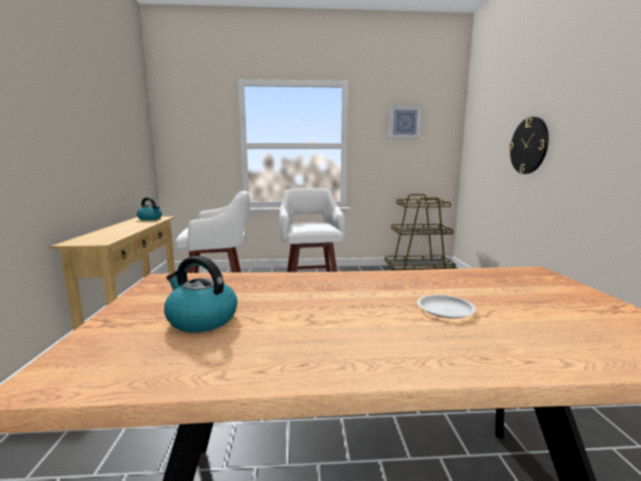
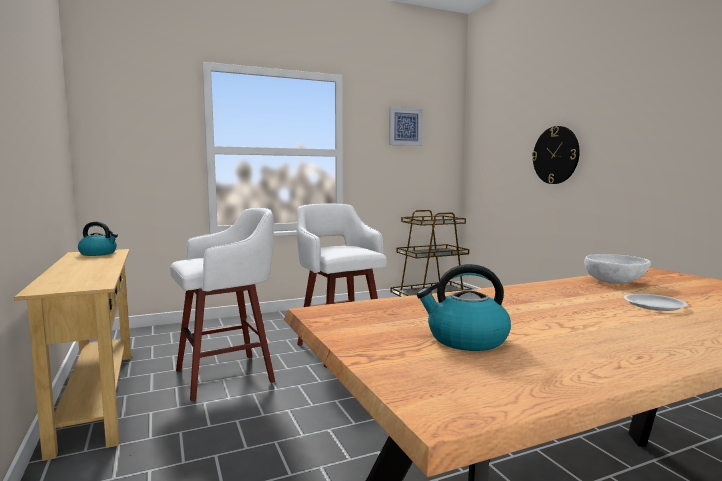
camera: 20 degrees left, 5 degrees down
(463, 279) = (615, 282): none -> white bowl

